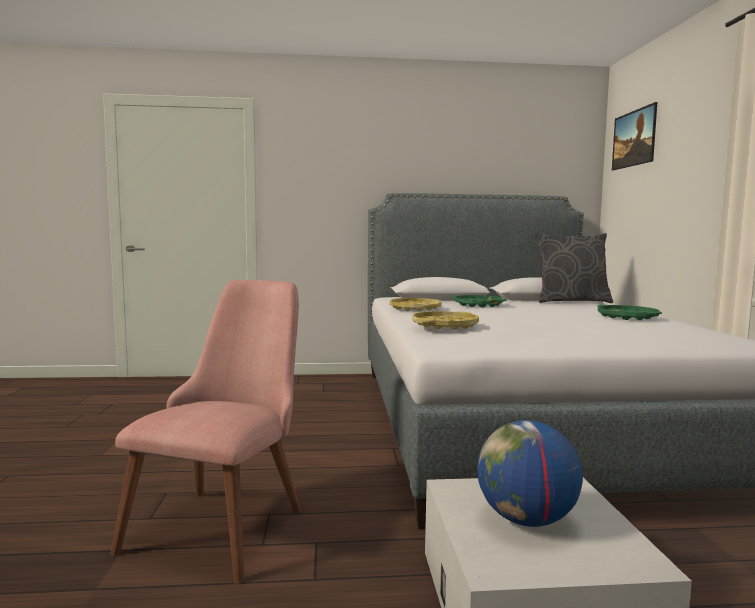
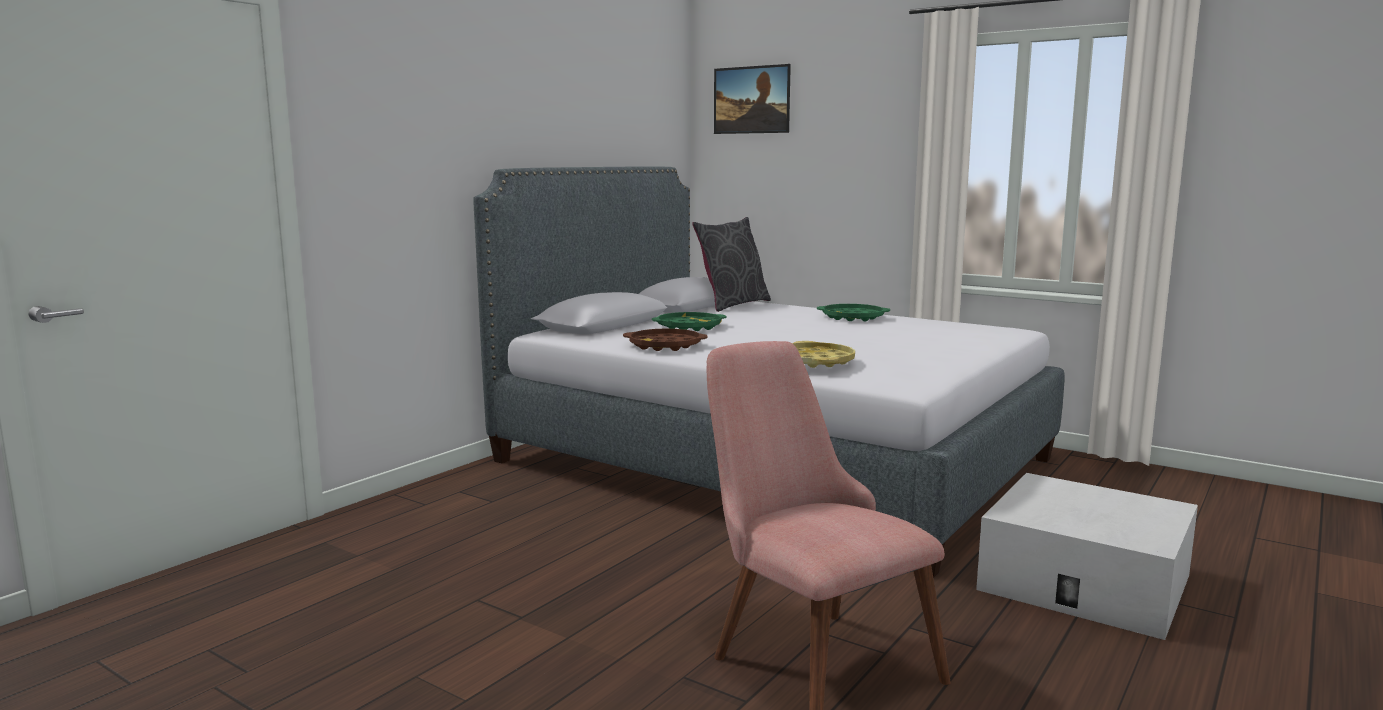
camera: 50 degrees left, 5 degrees up
(415, 308) = (665, 346): yellow tray -> brown tray
(526, 520) = (1087, 512): globe -> none

